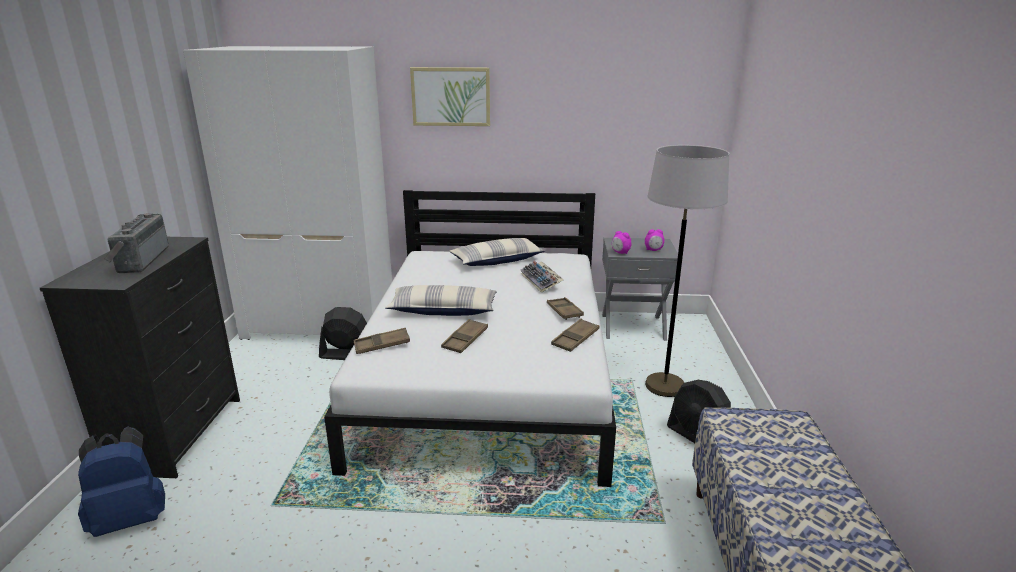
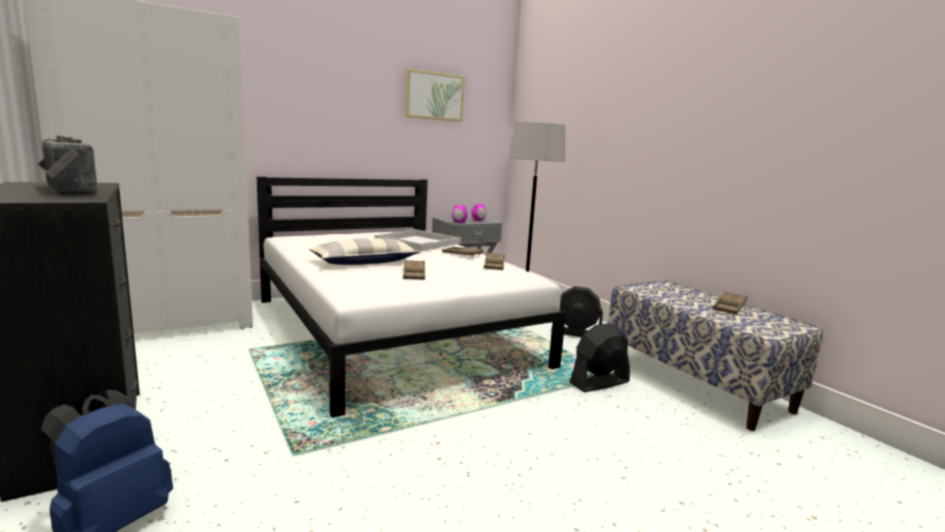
camera: 35 degrees left, 10 degrees down
(346, 355) = (231, 339): black fan -> black fan (599, 383)
(382, 345) = (347, 283): brown tray -> brown tray (729, 307)
(451, 96) = (303, 90): picture -> picture (434, 96)
(497, 260) = (360, 236): pillow -> none
(542, 281) = (419, 242): keyboard -> white tray

